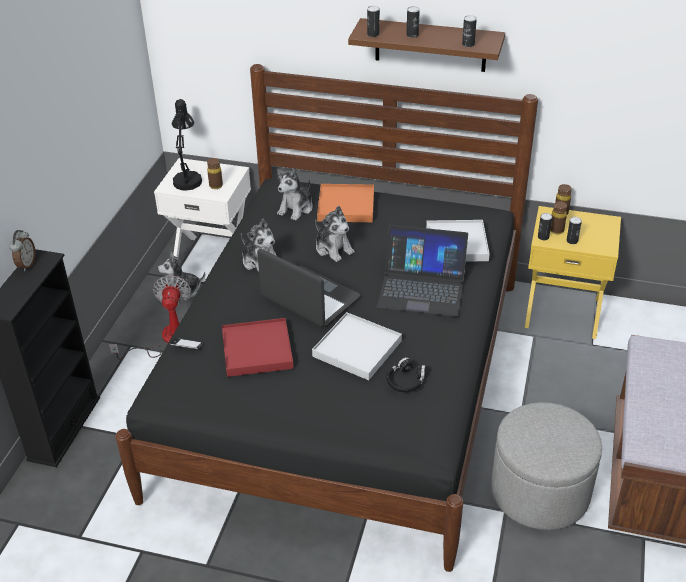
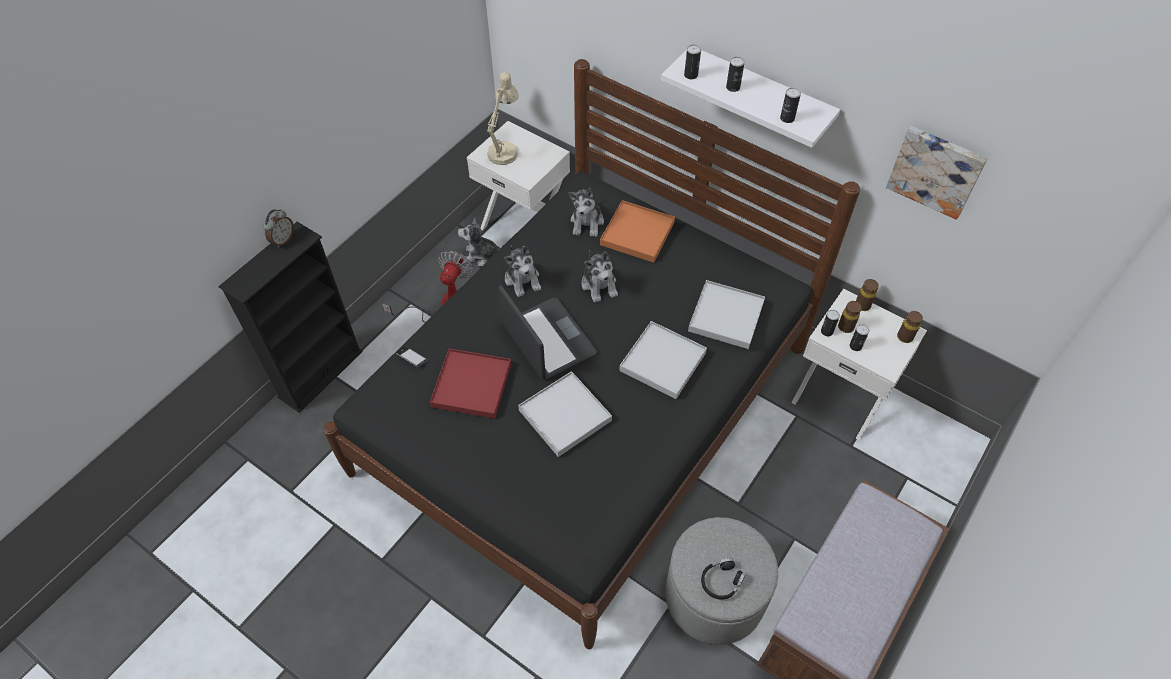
camera: 20 degrees right, 15 degrees up
(188, 178) = (505, 150): black table lamp -> beige table lamp
(216, 186) = (527, 167): brown bottle -> brown bottle (905, 337)
(296, 209) = (587, 222): plush toy -> plush toy turned 45 degrees counterclockwise
(406, 381) = (593, 470): black headphones -> black headphones (721, 581)
(421, 288) = (663, 361): laptop -> white tray
(430, 45) = (759, 96): brown shelf -> white shelf
(563, 311) = (841, 395): yellow nightstand -> white nightstand
(596, 59) = (936, 170): none -> picture

